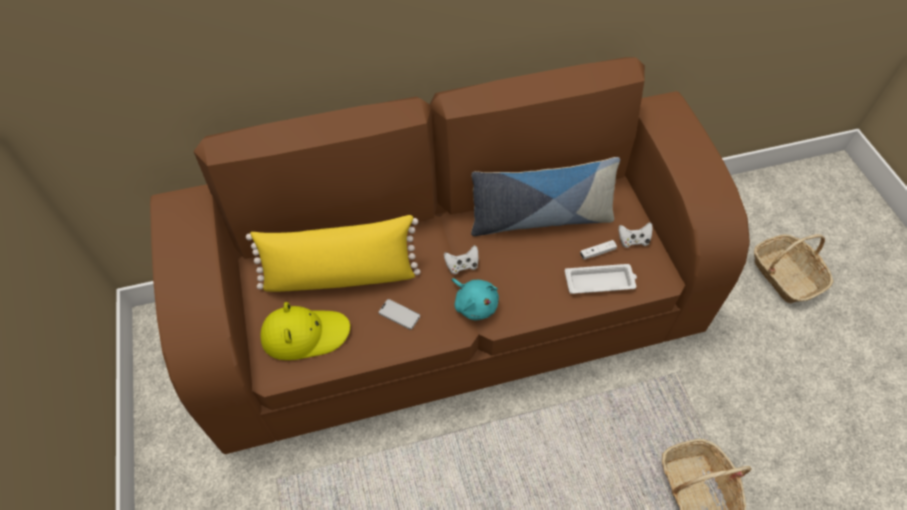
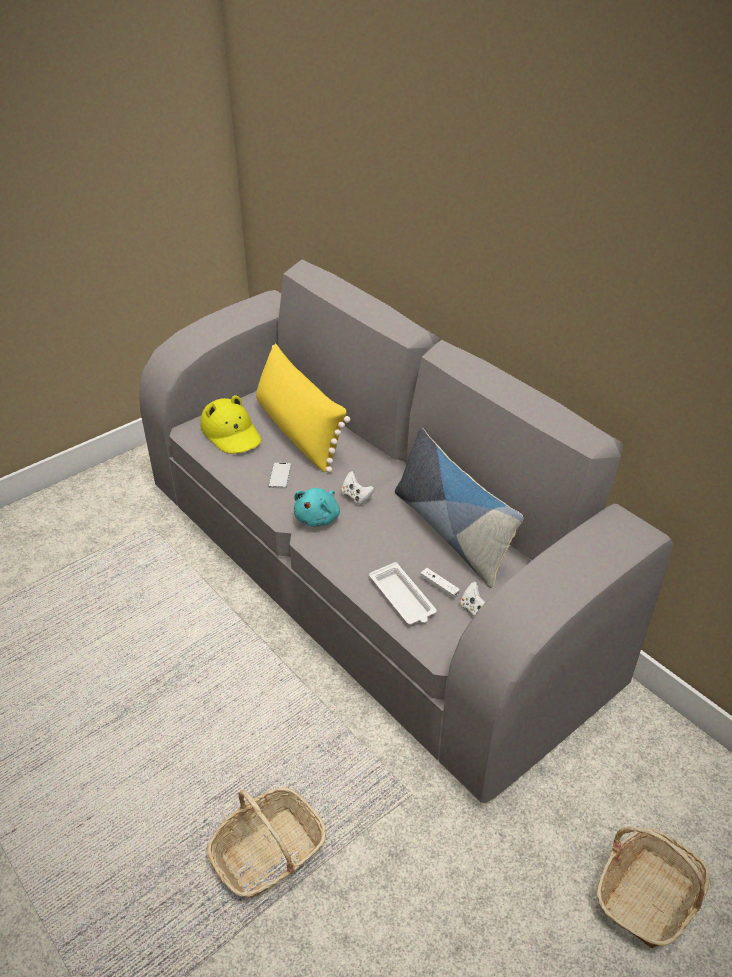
camera: 65 degrees right, 15 degrees down
(454, 315) = (367, 577): brown sofa -> grey sofa

